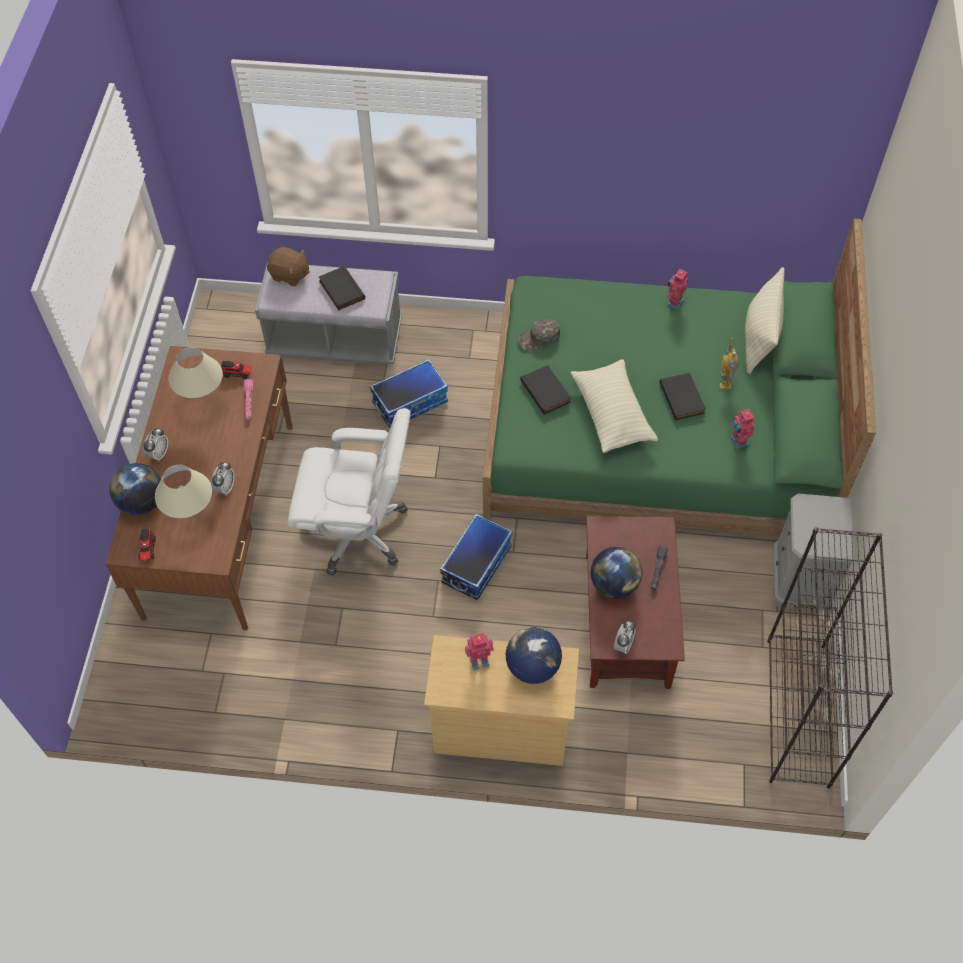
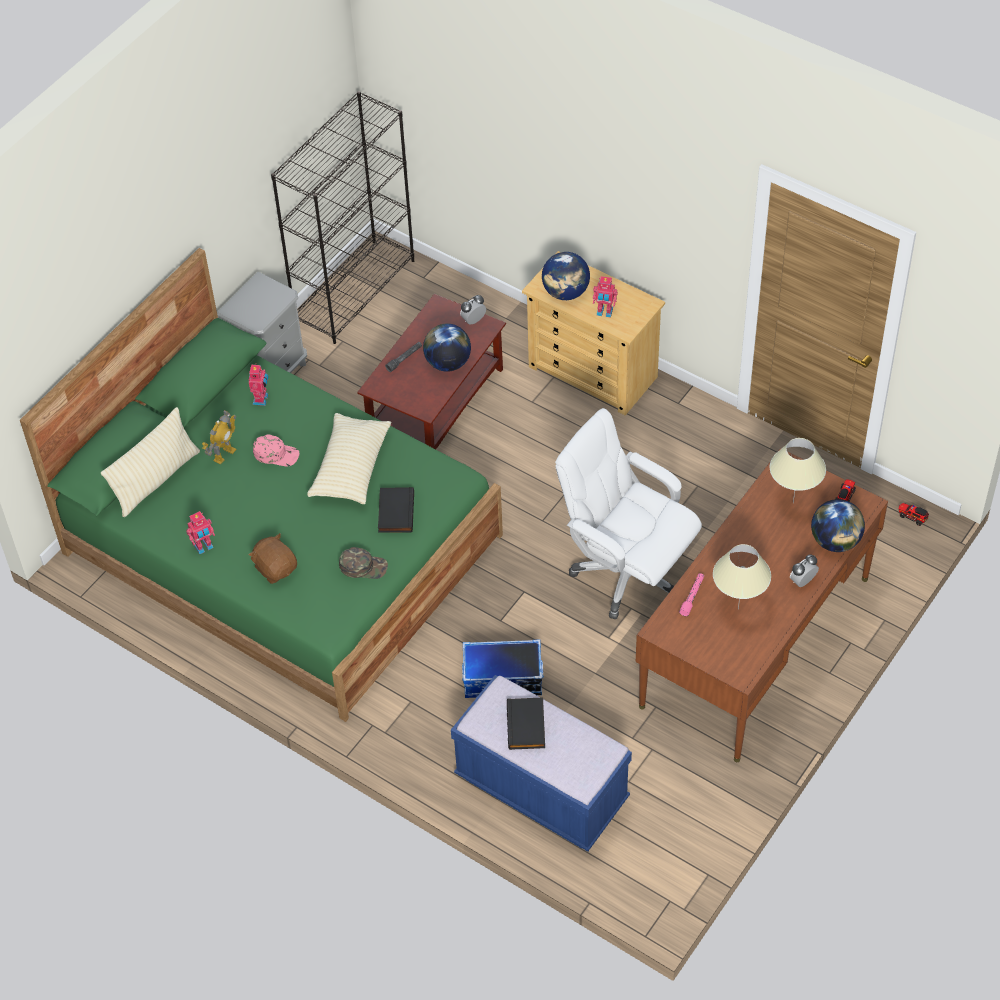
camera: 150 degrees left, 5 degrees down
(225, 488) = (751, 523): alarm clock -> none
(237, 373) = (690, 632): toy truck -> toy truck (912, 517)
(289, 275) = (573, 771): brown plush toy -> brown plush toy (276, 568)
(335, 340) = (541, 789): grey bench -> blue bench
(476, 564) = (534, 499): storage box -> none
(683, 398) = (276, 454): black book -> pink cap

